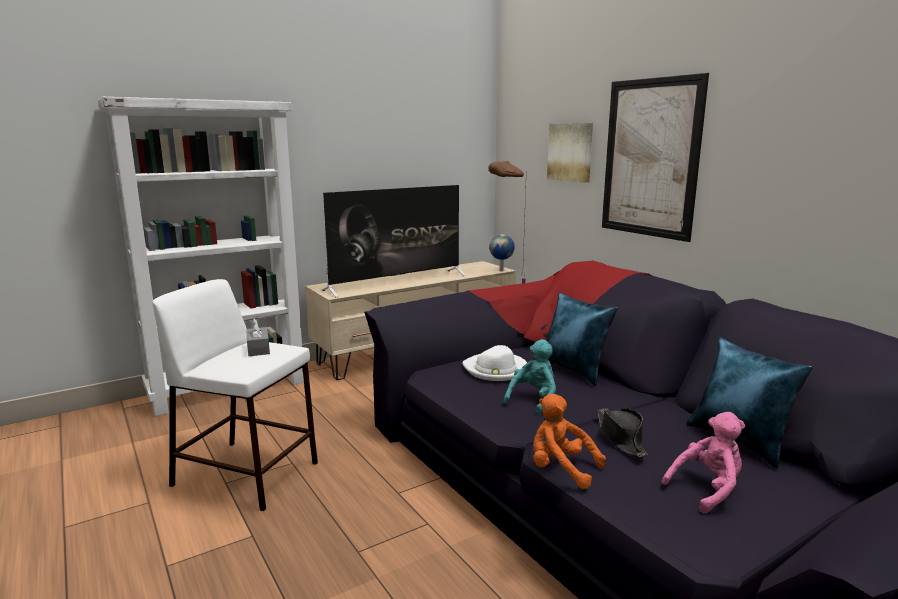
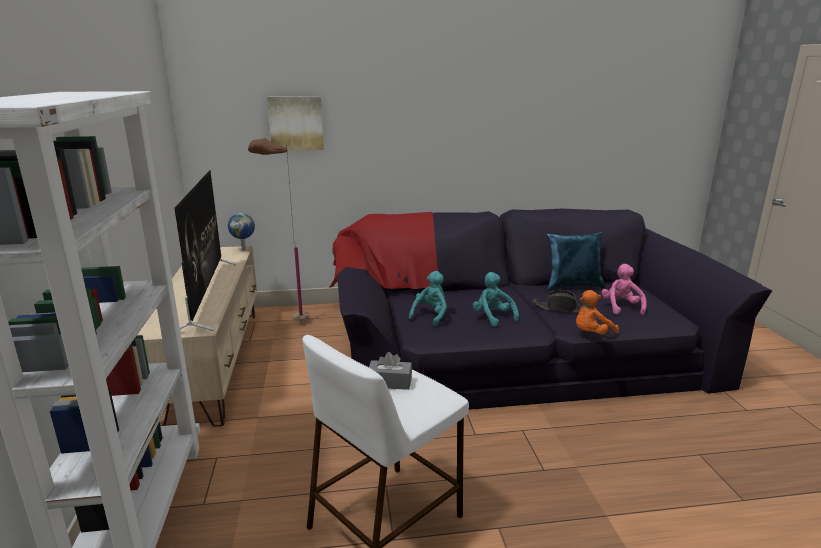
camera: 65 degrees left, 5 degrees up
(495, 370) = (430, 315): white hat -> turquoise plush toy
(574, 370) = (450, 294): blue pillow -> none
(650, 158) = (386, 125): picture -> none

